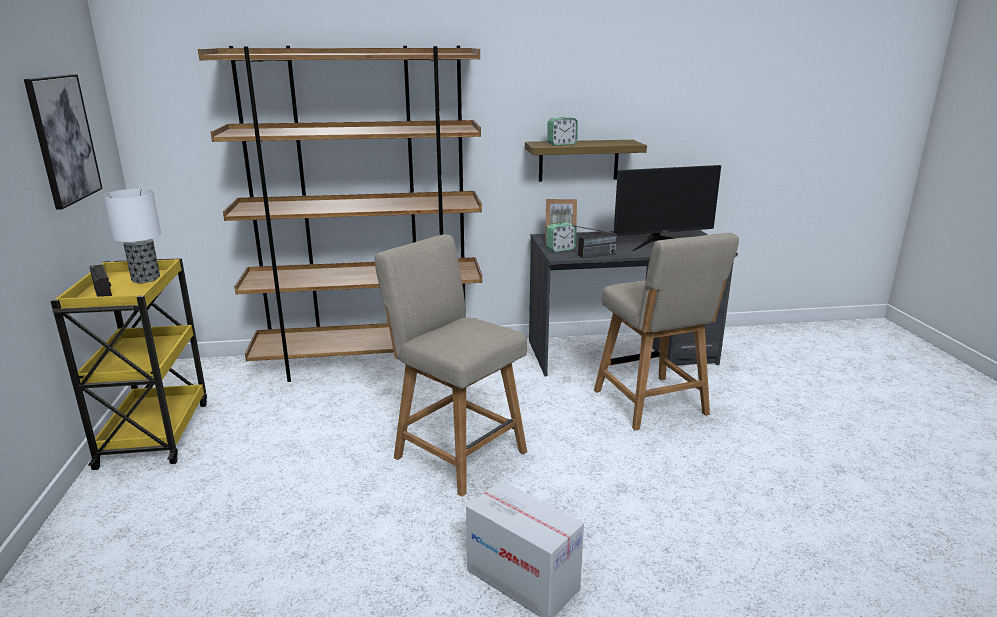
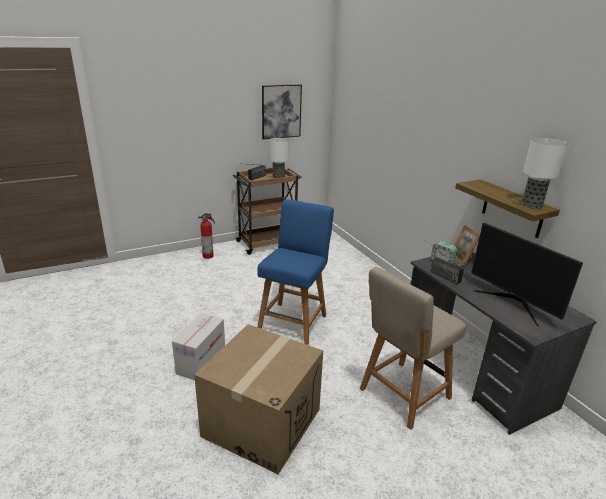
camera: 70 degrees right, 5 degrees up
(110, 523) = (209, 256): none -> fire extinguisher
(155, 432) = (267, 243): yellow cart -> brown cart
(370, 362) = (366, 273): brown bookcase -> none
(456, 452) = (294, 321): beige chair -> blue chair
(562, 144) = (485, 189): alarm clock -> none
(618, 142) = (531, 205): none -> table lamp
(689, 527) = (262, 422): none -> cardboard box

